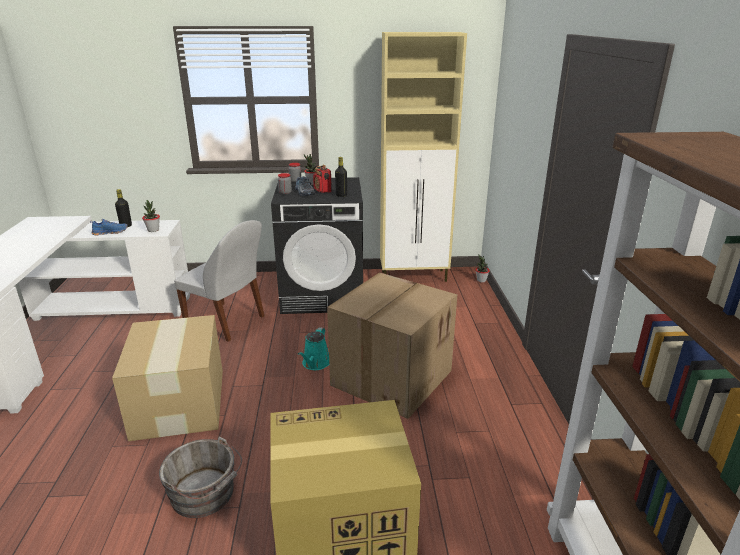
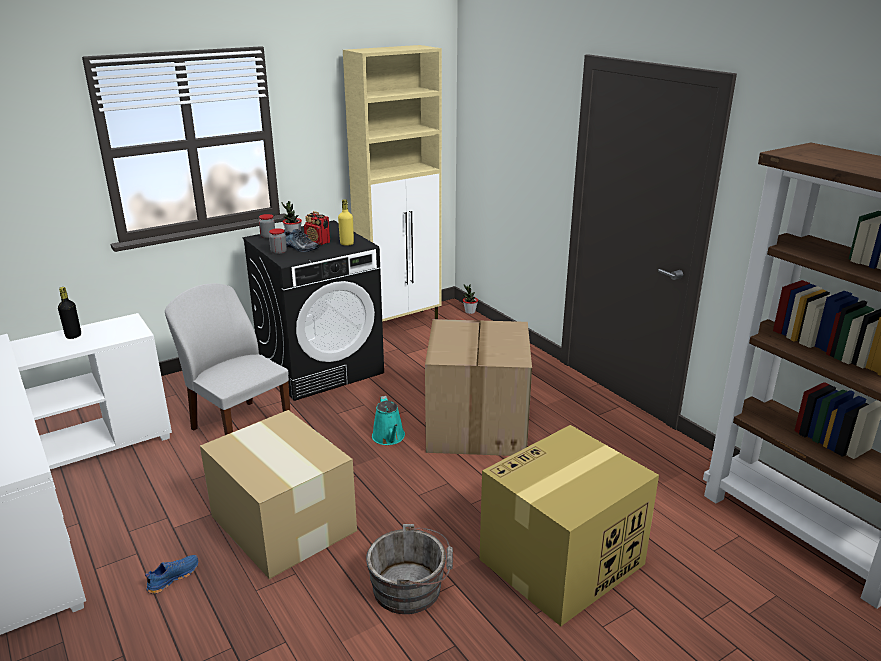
camera: 30 degrees left, 0 degrees up
(110, 232) = (64, 348): blue shoe -> blue shoe (173, 577)
(153, 230) = (123, 332): potted plant -> none
(227, 322) = (240, 427): white chair -> white chair turned 135 degrees counterclockwise
(341, 195) = (347, 243): black bottle -> yellow bottle

